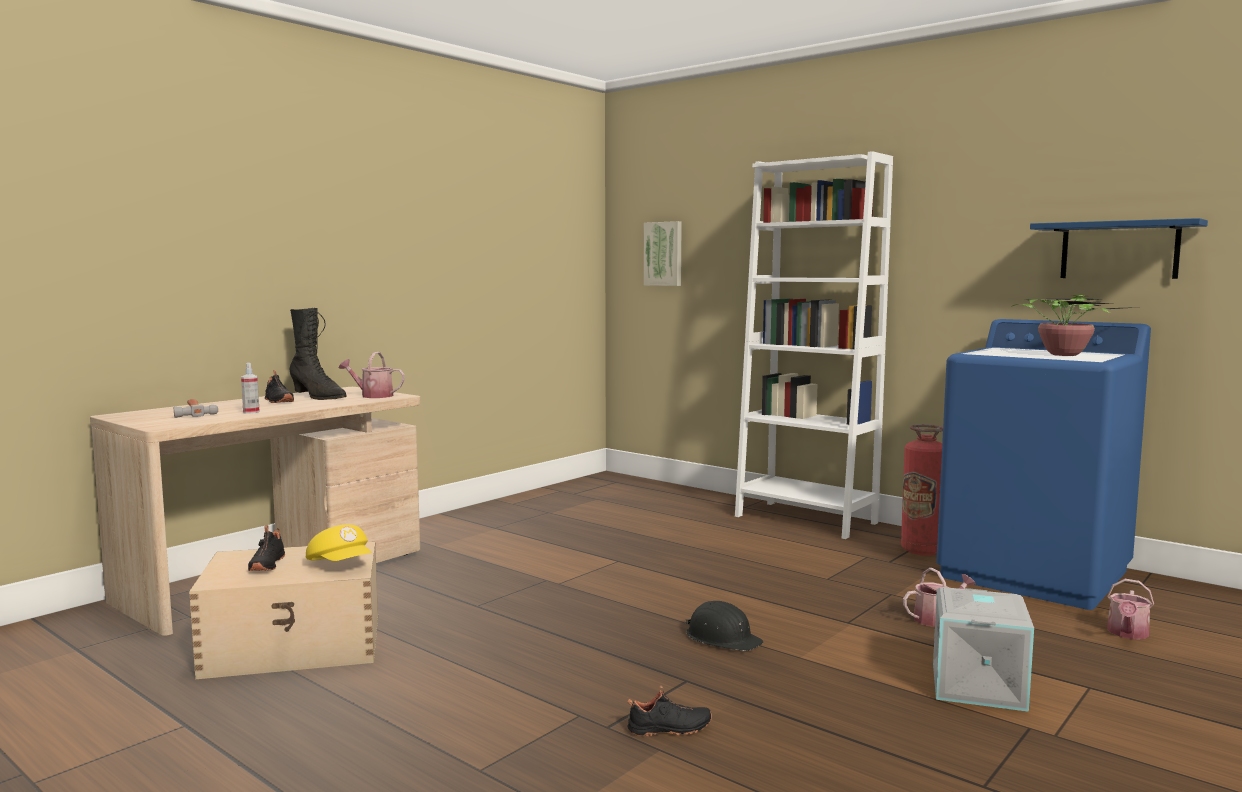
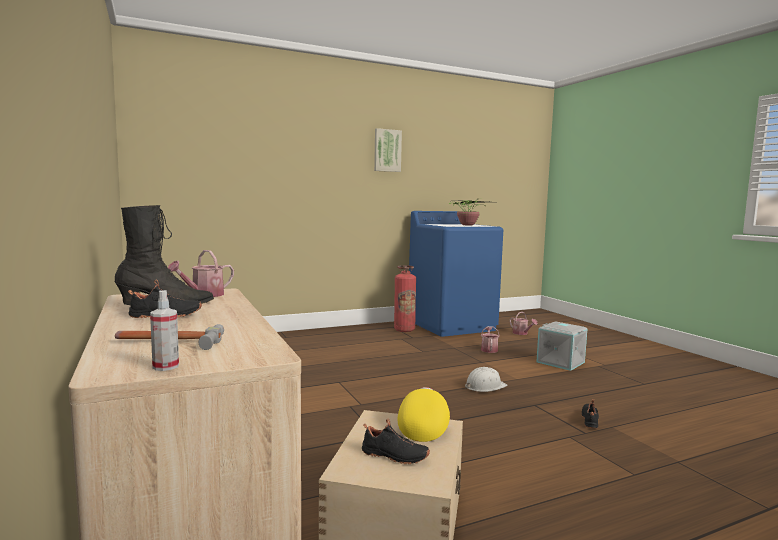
camera: 65 degrees left, 0 degrees up
(251, 412) = (229, 326): spray bottle -> spray bottle (165, 366)
(341, 565) = (423, 427): yellow cap -> yellow cap turned 60 degrees counterclockwise
(664, 254) = (187, 167): picture -> picture (387, 150)
(722, 638) = (484, 386): black hard hat -> white hard hat
(805, 519) = (329, 333): white bookcase -> none
(1119, 250) = (453, 180): blue shelf -> none

